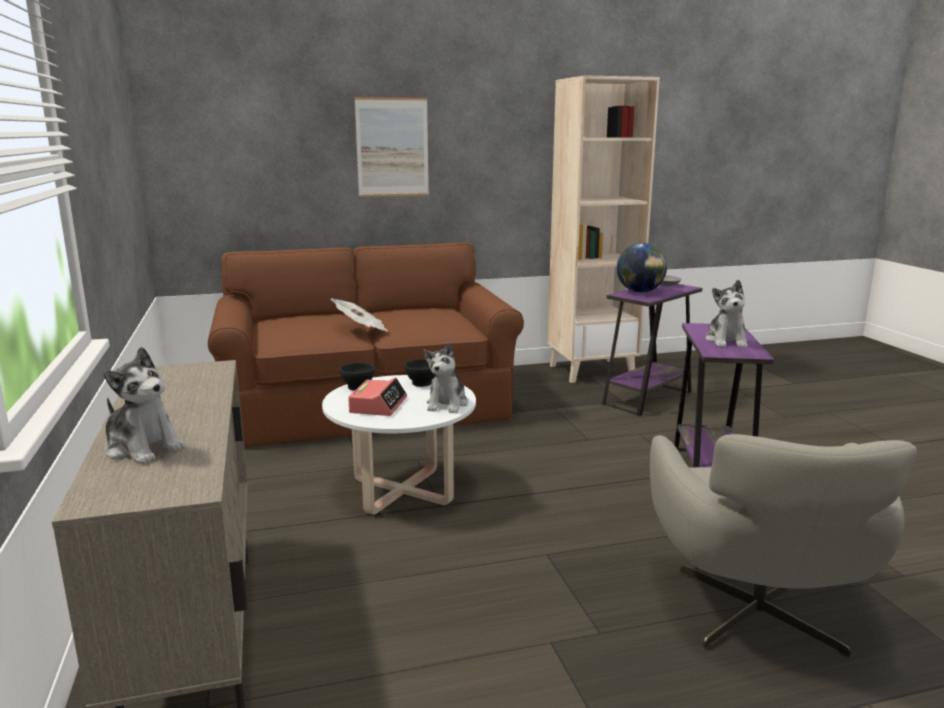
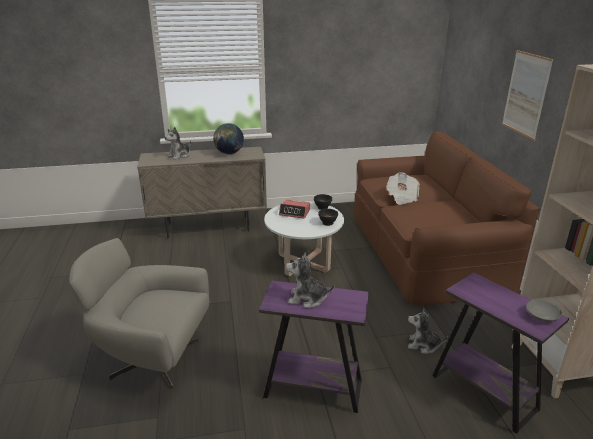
camera: 95 degrees right, 10 degrees up
(447, 404) = (293, 229): plush toy -> plush toy (423, 345)
(640, 292) = (492, 292): globe -> globe (229, 153)

